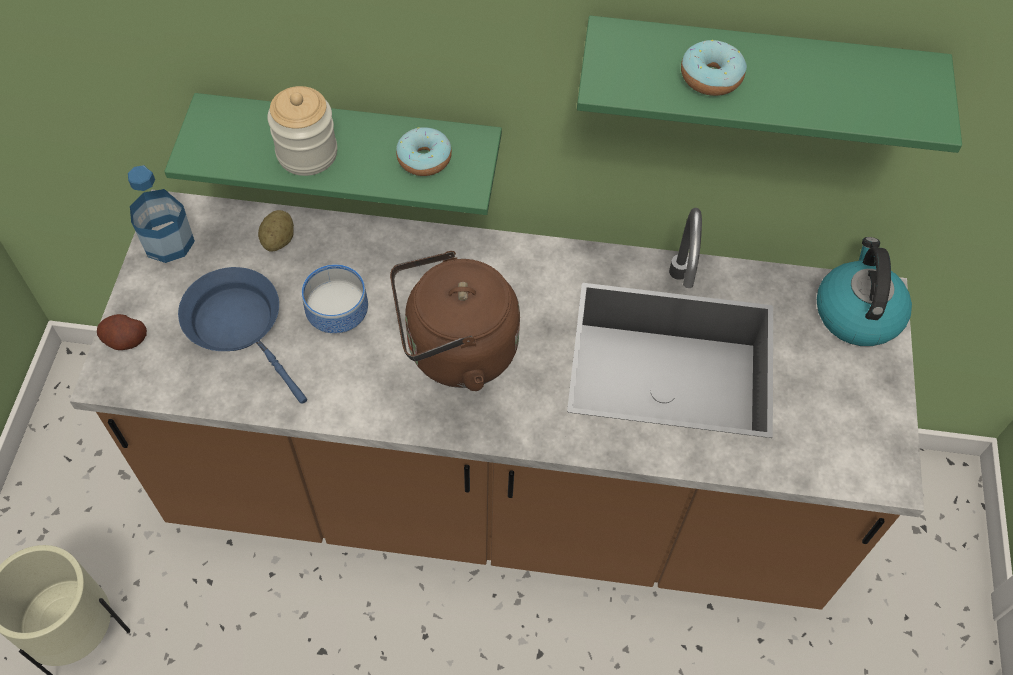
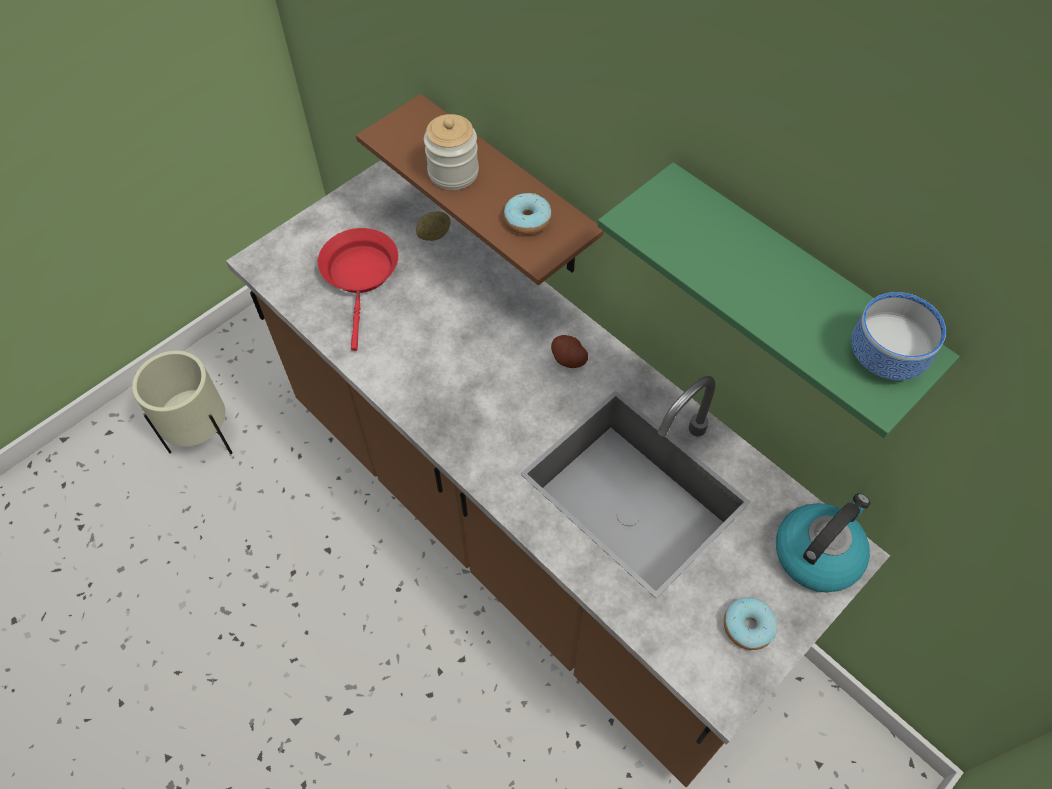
camera: 40 degrees right, 0 degrees up
(125, 340) = (288, 243): potato -> potato (568, 359)
(168, 241) = (366, 195): bottle -> none
(239, 326) = (361, 276): blue frying pan -> red frying pan
(337, 312) = (429, 305): bowl -> bowl (886, 354)
(352, 146) = (508, 190): green shelf -> brown shelf
(455, 352) = (481, 381): brown kettle -> none
(711, 77) = (721, 257): donut -> donut (748, 626)

